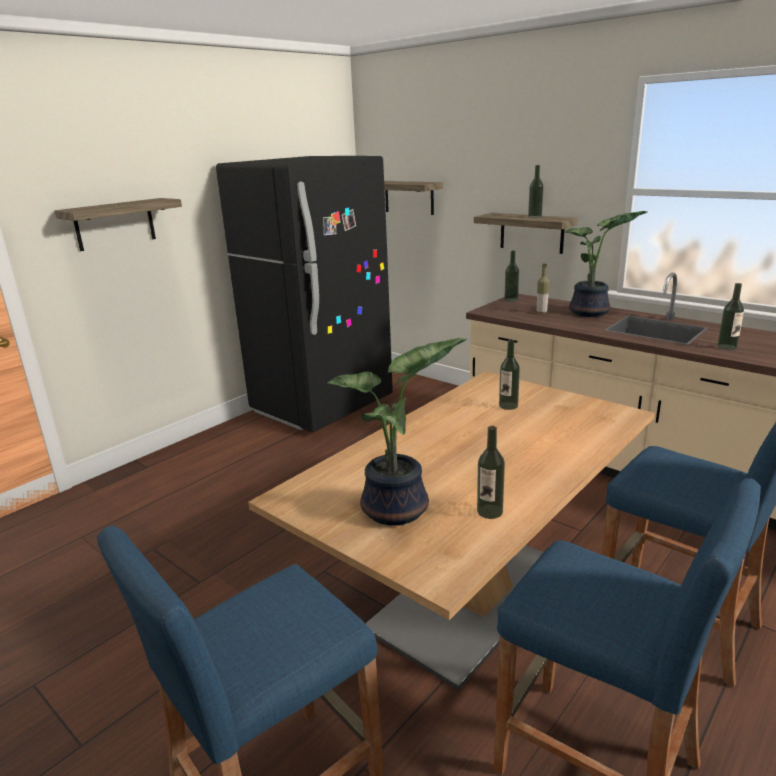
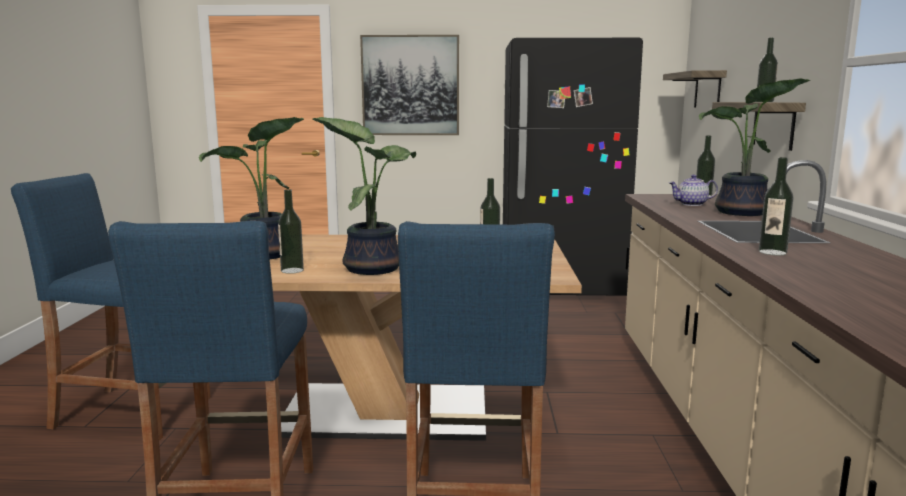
camera: 50 degrees right, 10 degrees down
(115, 224) = (410, 85): shelf -> picture
(521, 470) = (372, 267): none -> potted plant
(541, 312) = (691, 204): bottle -> teapot

